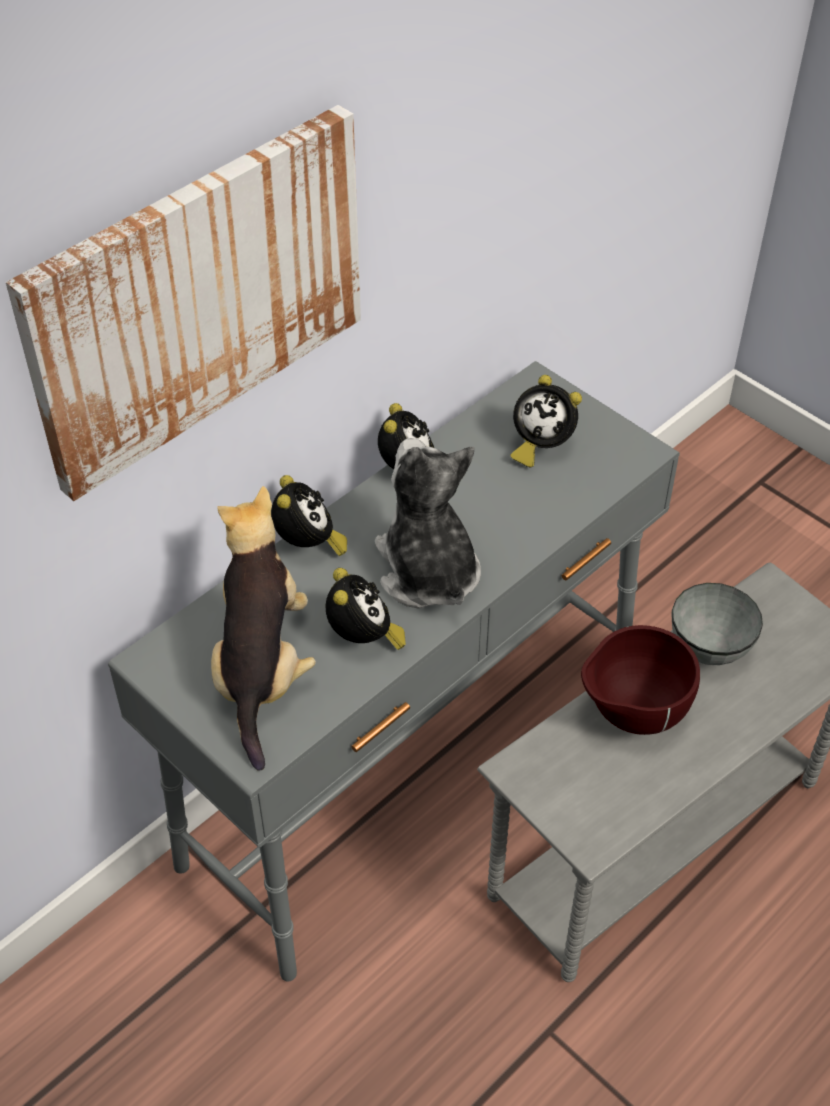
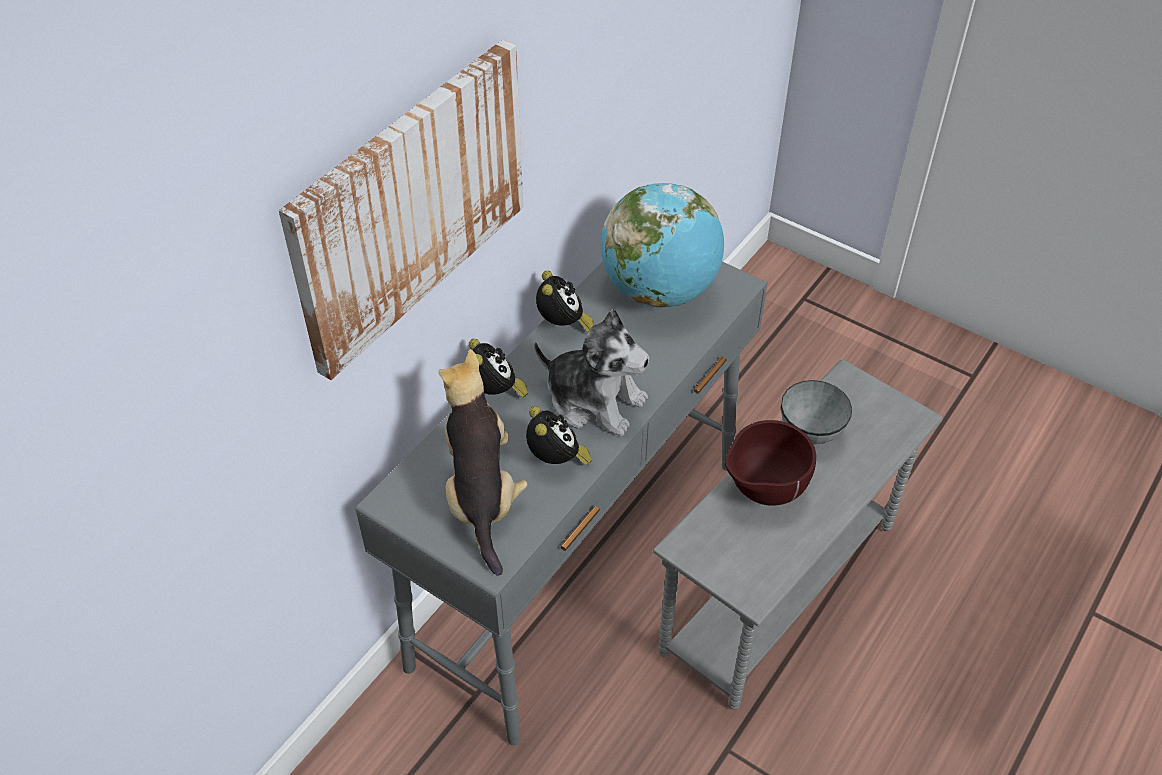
camera: 10 degrees left, 0 degrees up
(428, 571) = (594, 400): plush toy -> plush toy turned 150 degrees clockwise
(540, 446) = (659, 290): alarm clock -> globe

